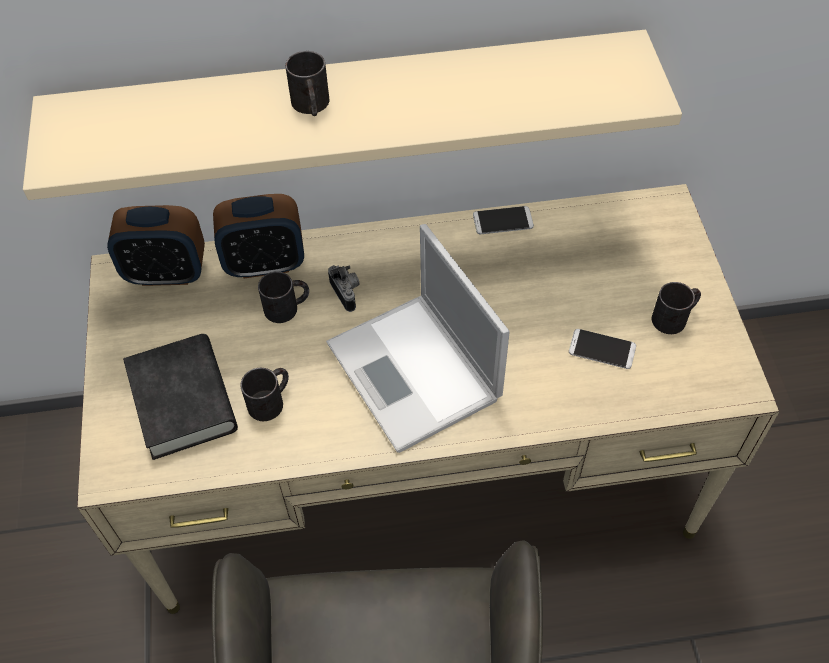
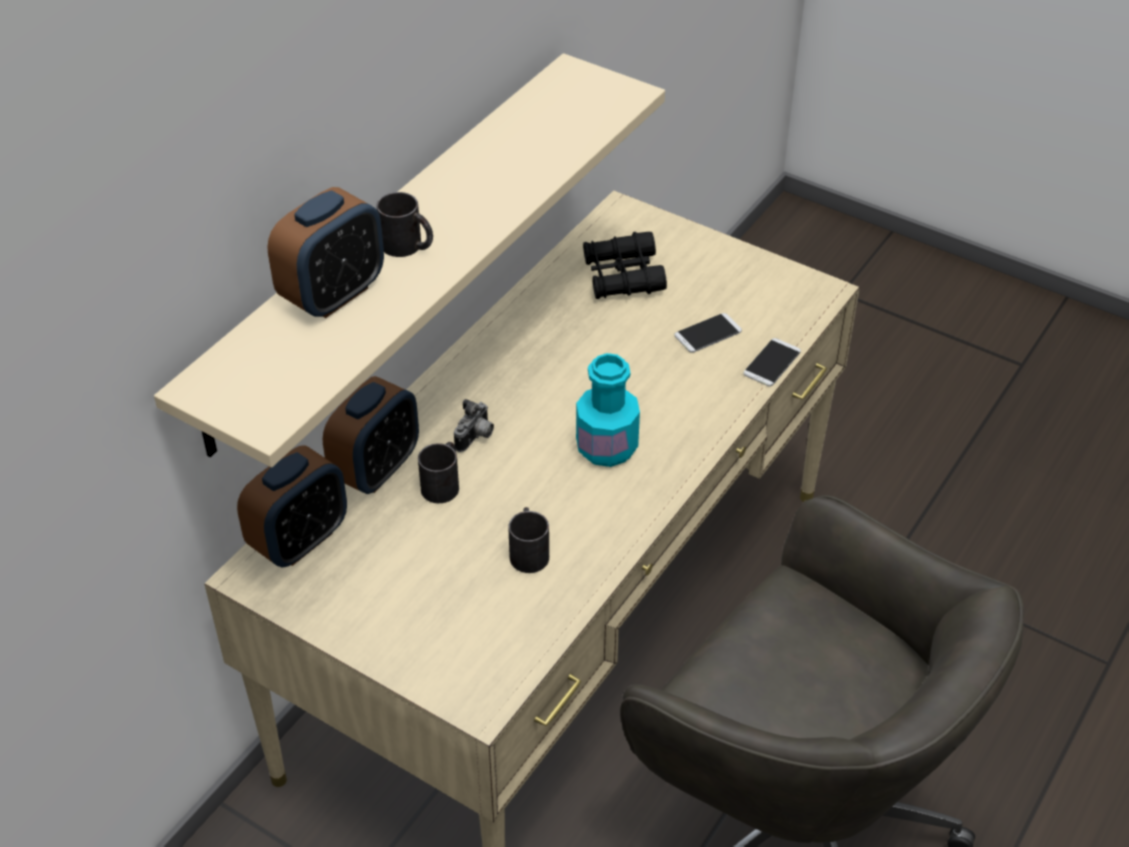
camera: 50 degrees left, 10 degrees down
(183, 401) = (460, 609): black book -> none
(217, 106) = (333, 295): none -> alarm clock
(347, 293) = (476, 438): camera -> camera turned 105 degrees clockwise
(415, 373) = (606, 447): laptop -> turquoise bottle
(503, 221) = (520, 304): phone -> phone (772, 363)
(601, 255) = (623, 276): none -> black binoculars
(675, 317) = (725, 279): black mug -> none

